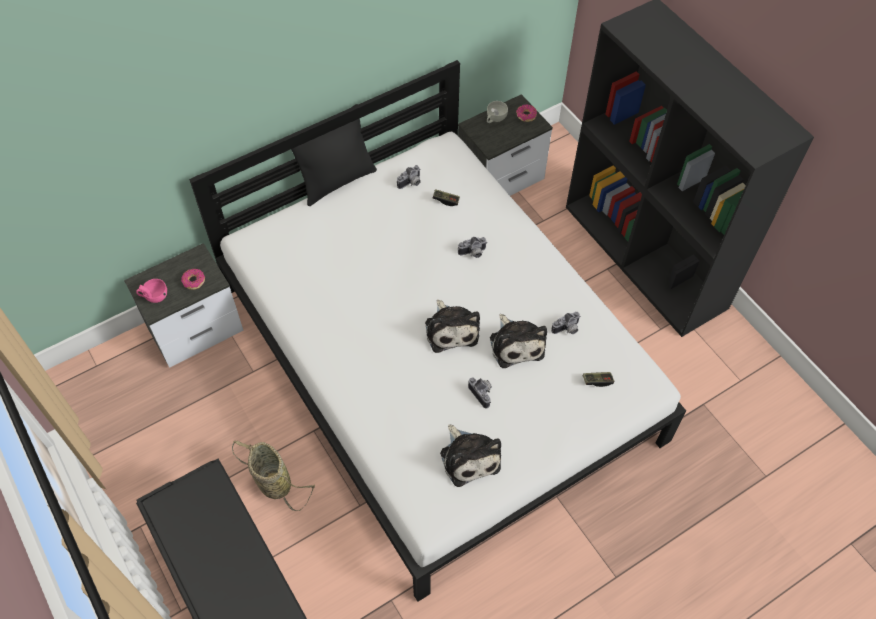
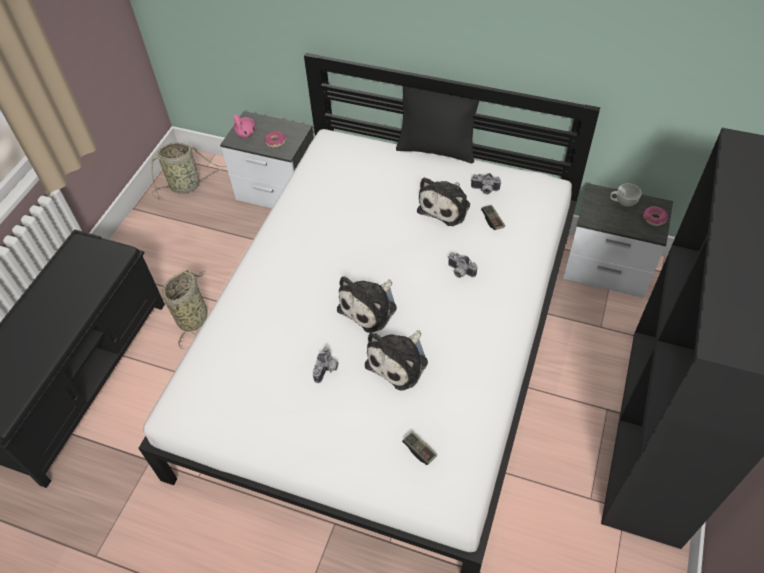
camera: 55 degrees right, 5 degrees down
(105, 396) = (188, 185): none -> basket
(469, 457) = (256, 400): plush toy -> plush toy (446, 206)
(567, 329) = (451, 390): camera -> none

